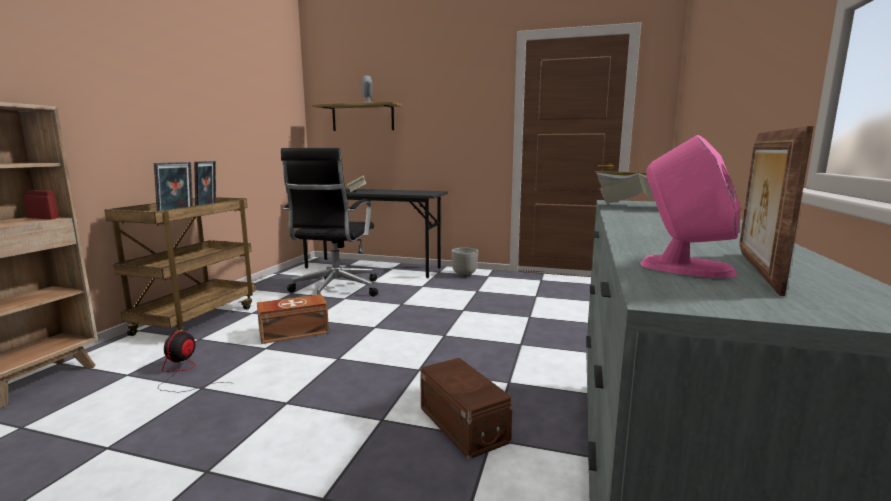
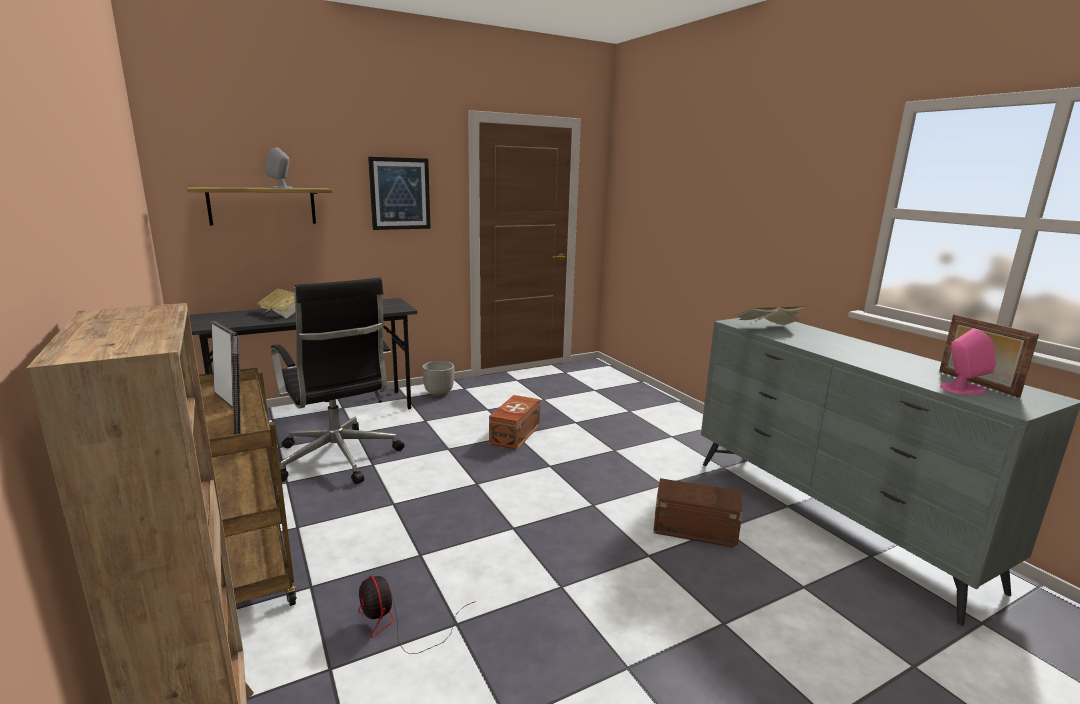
camera: 45 degrees left, 5 degrees up
(293, 332) = (408, 525): brown storage box -> brown storage box (514, 434)
(454, 106) = (400, 193): none -> picture

